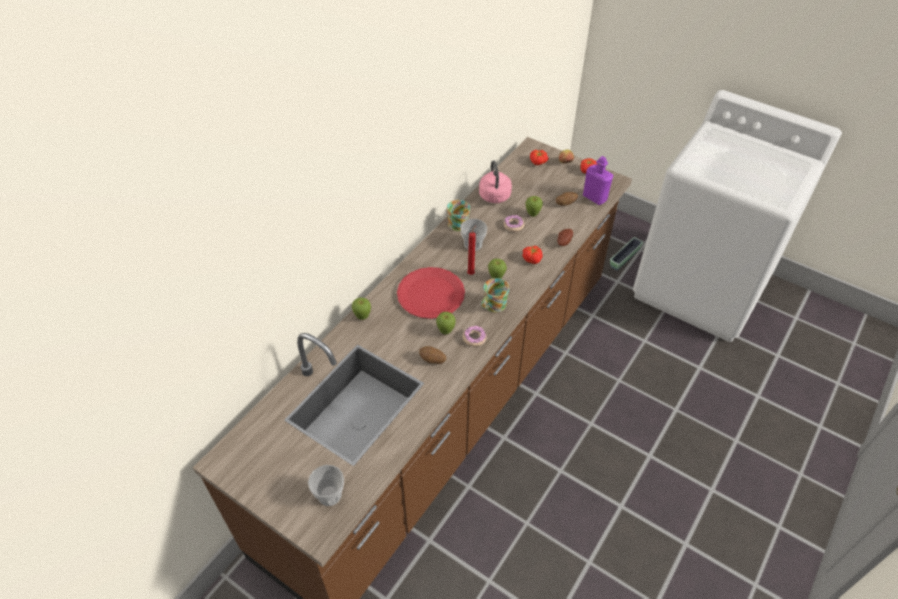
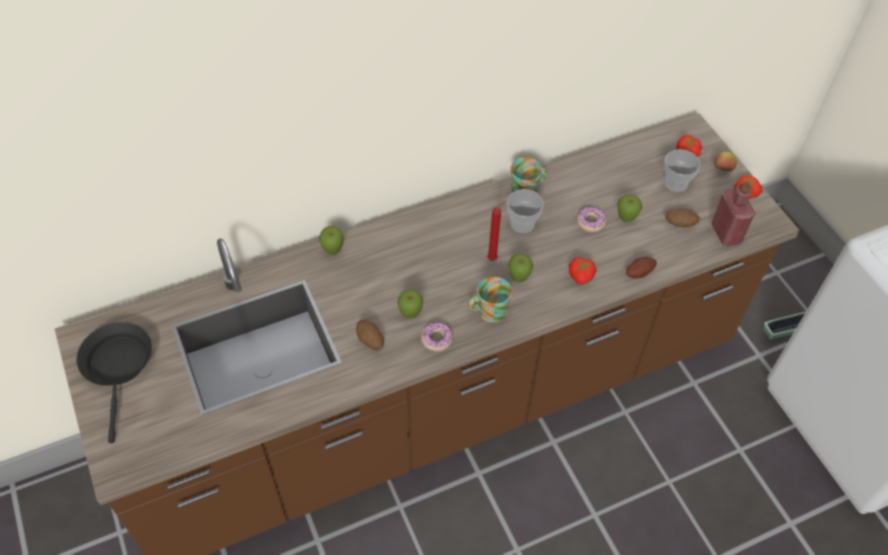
camera: 30 degrees right, 5 degrees up
(266, 467) = (119, 367): none -> black frying pan
(329, 495) = (156, 432): cup -> cup (675, 183)
(431, 294) = (427, 261): red plate -> none
(495, 197) = (595, 175): pink kettle -> none
(594, 198) = (726, 233): purple bottle -> red bottle

